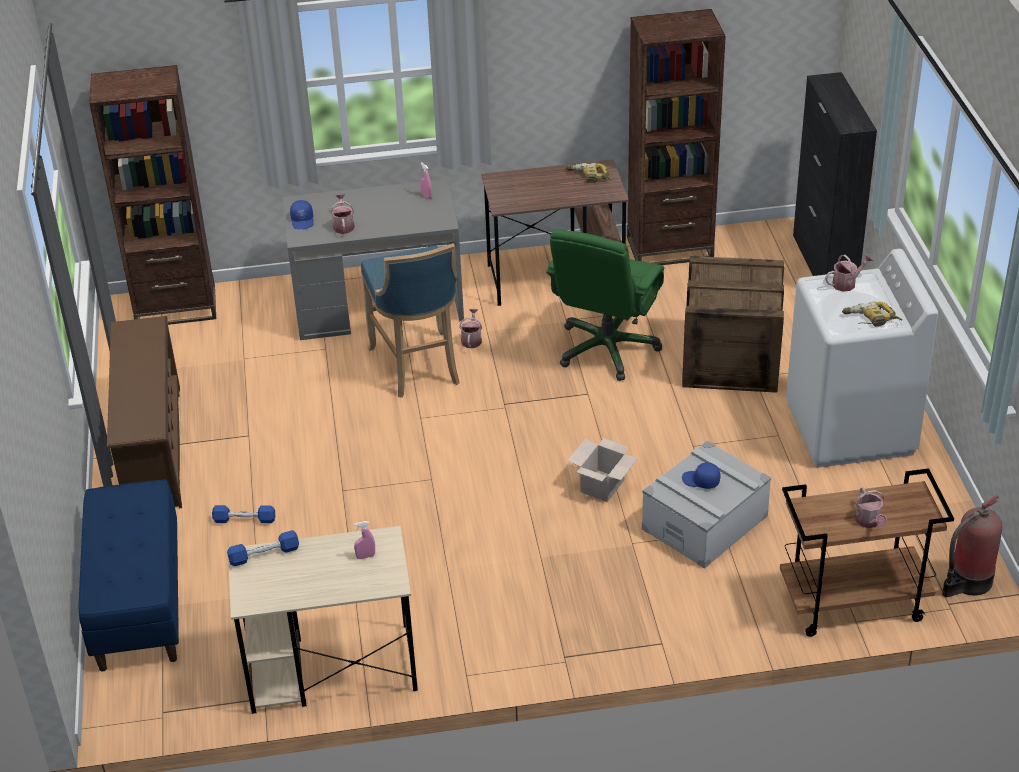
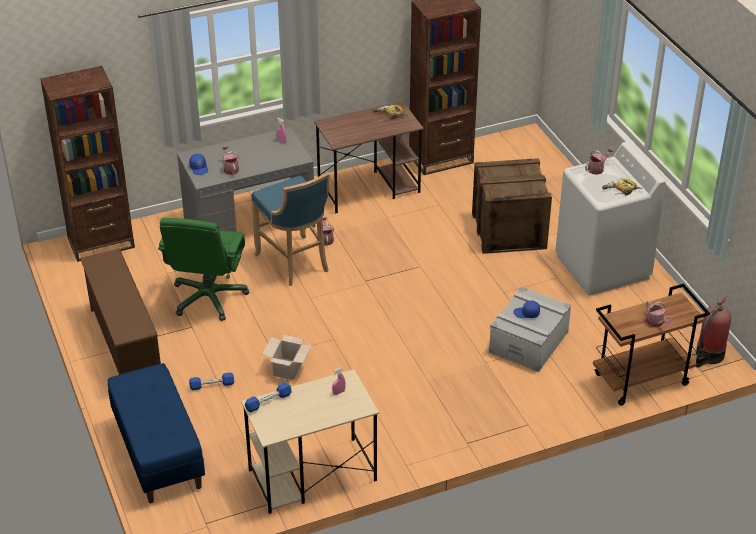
camera: 15 degrees left, 0 degrees up
(602, 487) = (452, 328): cardboard box -> cardboard box (288, 369)
(607, 349) = (422, 234): green office chair -> green office chair (208, 297)
(824, 264) = (549, 158): black cabinet -> none

